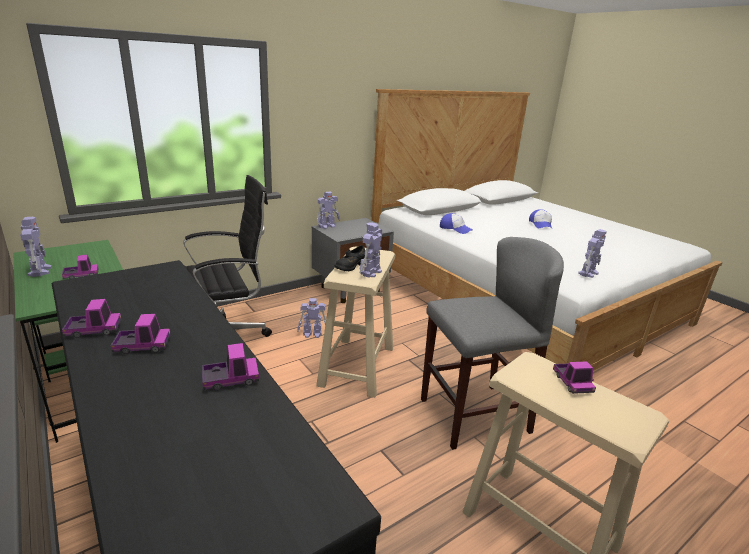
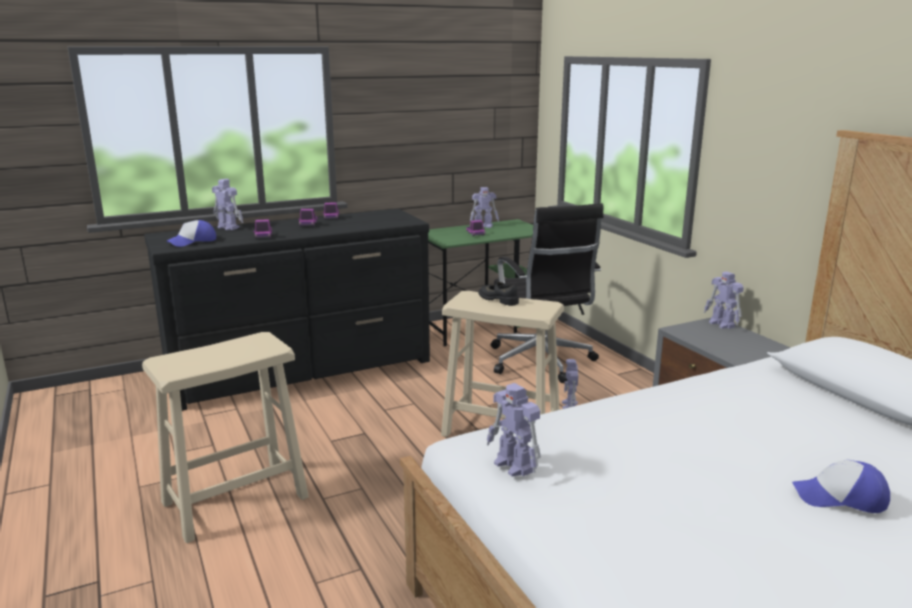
camera: 100 degrees right, 5 degrees down
(370, 272) = (480, 306): toy robot -> toy robot (228, 227)
(455, 229) = (725, 389): cap -> cap (193, 241)
(473, 415) = (396, 495): grey stool -> none
(572, 383) = (234, 356): toy truck -> none

